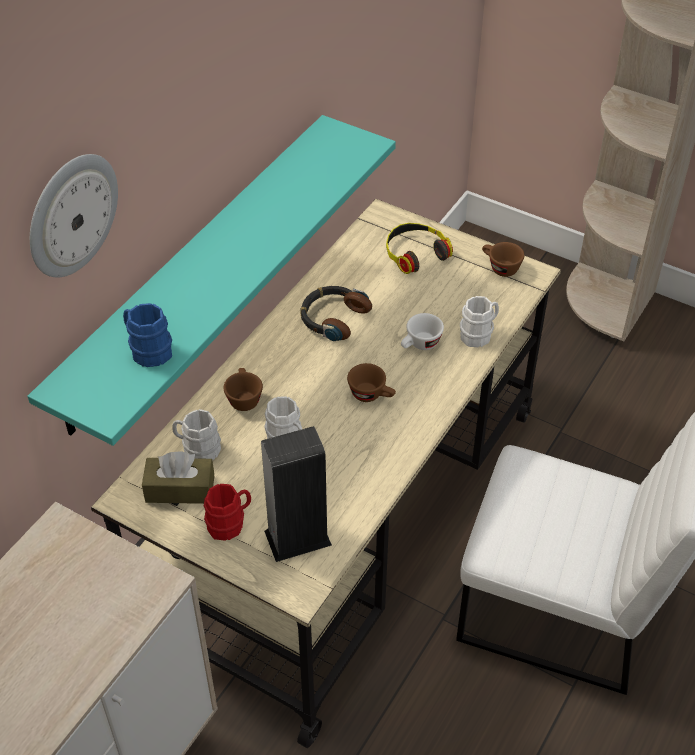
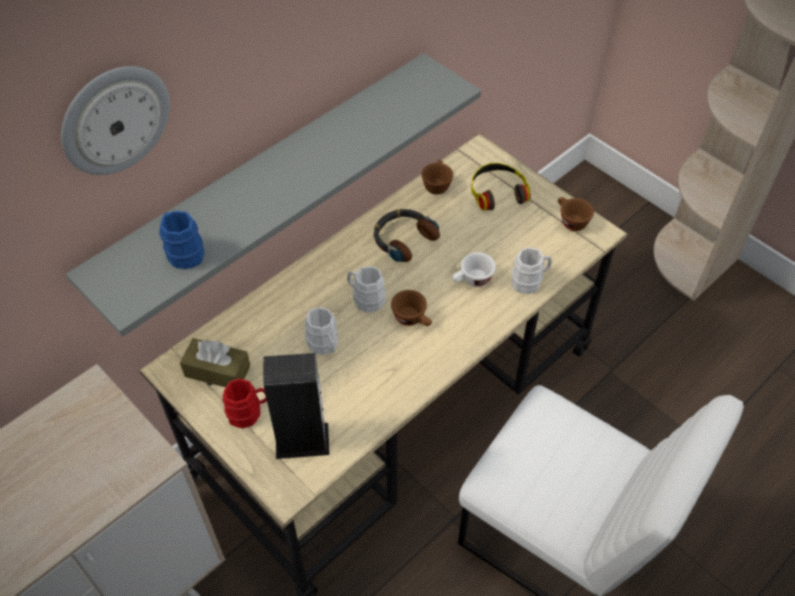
camera: 15 degrees right, 5 degrees up
(196, 270) = (267, 180): turquoise shelf -> grey shelf
(197, 449) = (245, 337): white mug -> white mug (365, 299)
(243, 398) = (300, 298): brown cup -> brown cup (436, 184)

